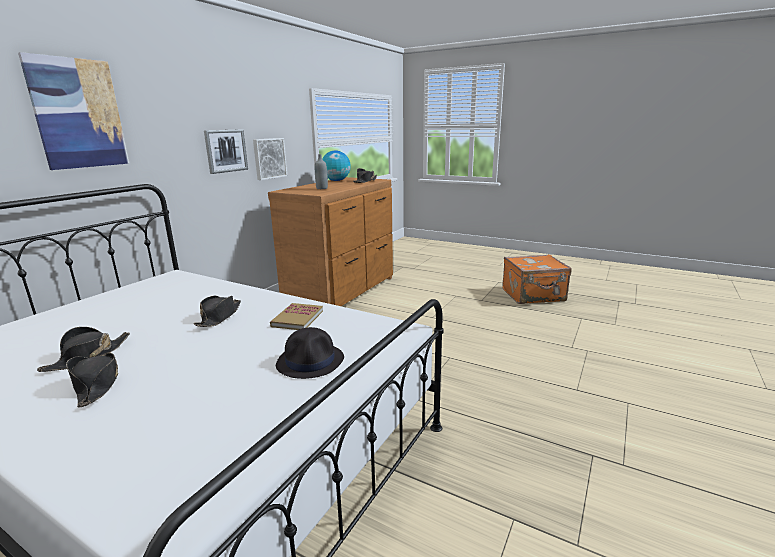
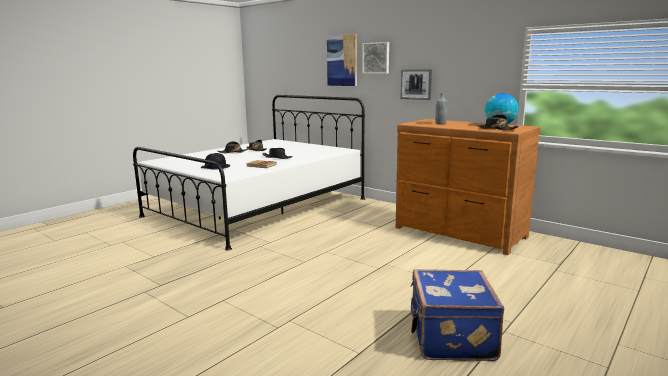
camera: 100 degrees right, 5 degrees down
(269, 158) = (455, 94): picture -> picture (376, 58)
(533, 295) = (450, 338): orange suitcase -> blue suitcase

